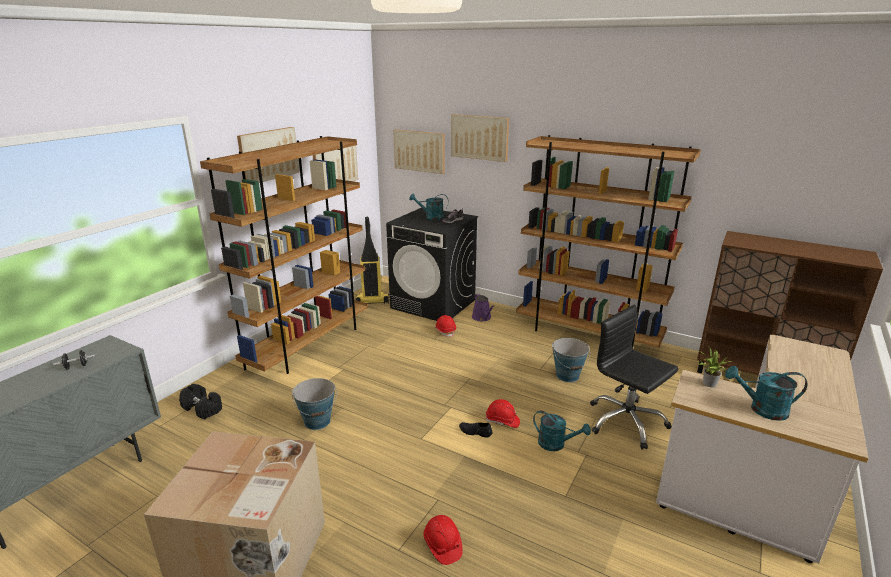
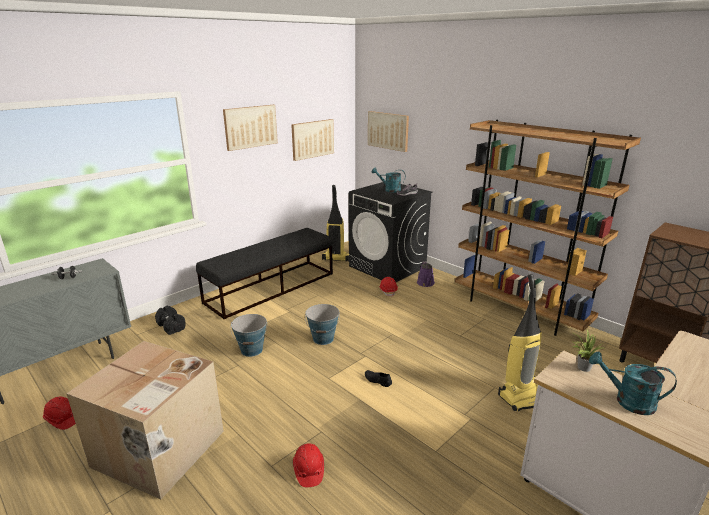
camera: 15 degrees right, 0 degrees up
(309, 344) = (271, 287): brown bookcase -> black bench
(479, 137) = (437, 120): picture -> none
(502, 421) = (405, 375): red hard hat -> red hard hat (62, 419)
(556, 444) = (446, 404): turquoise watering can -> none
(567, 376) = (484, 345): bucket -> bucket (323, 339)
(626, 422) = (523, 396): black office chair -> vacuum cleaner

